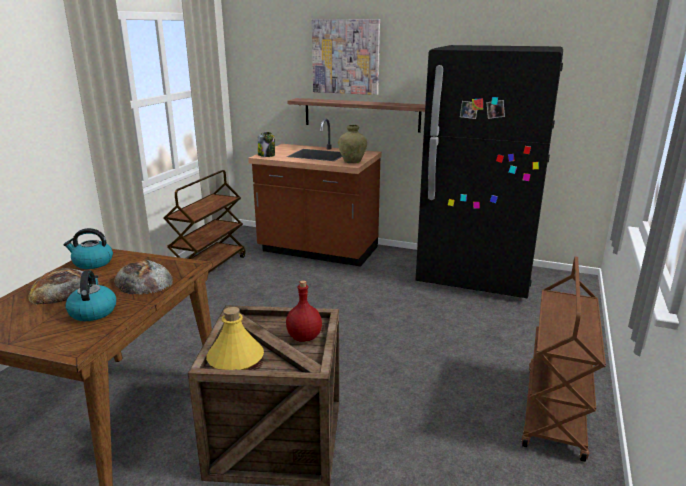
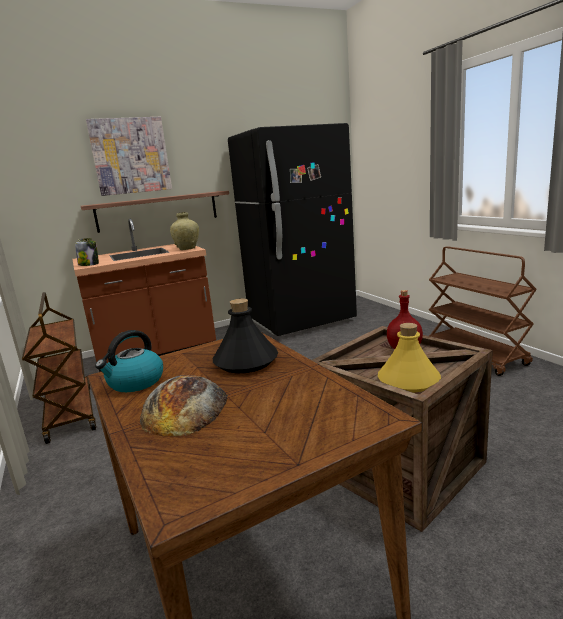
camera: 45 degrees left, 5 degrees down
(93, 311) = (284, 397): kettle -> none
(143, 281) = (246, 362): bread -> black bottle

